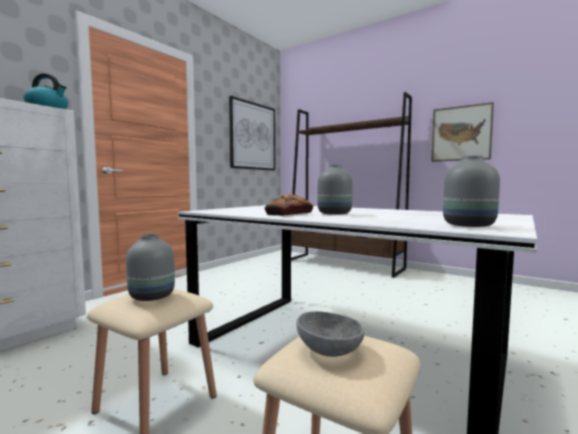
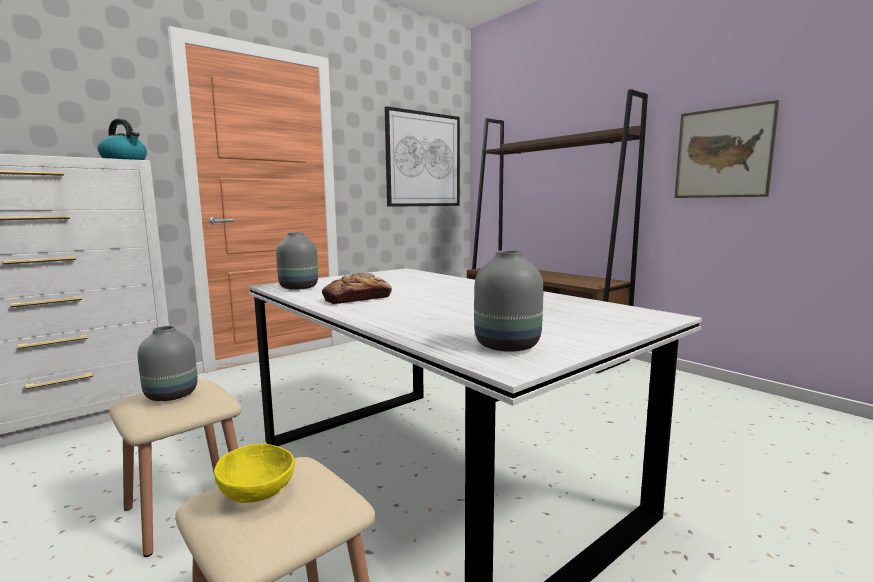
camera: 15 degrees right, 5 degrees up
(329, 349) = (259, 491): grey bowl -> yellow bowl
(335, 214) = (413, 302): grey vase -> grey vase (298, 288)

